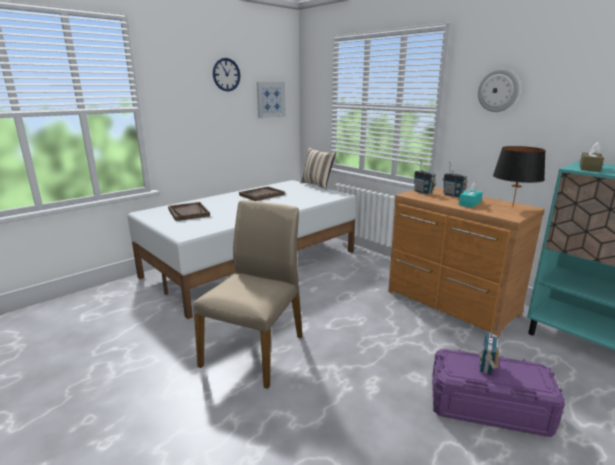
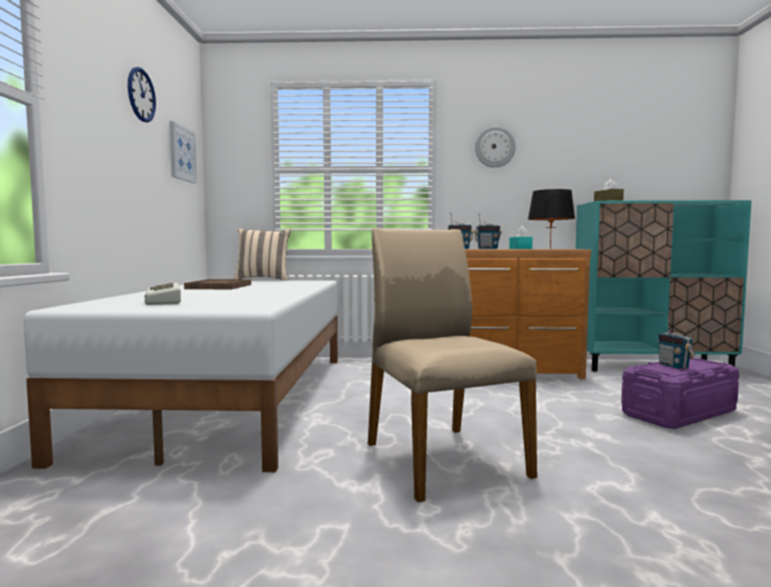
camera: 45 degrees left, 15 degrees down
(188, 212) = (165, 300): brown tray -> keyboard

